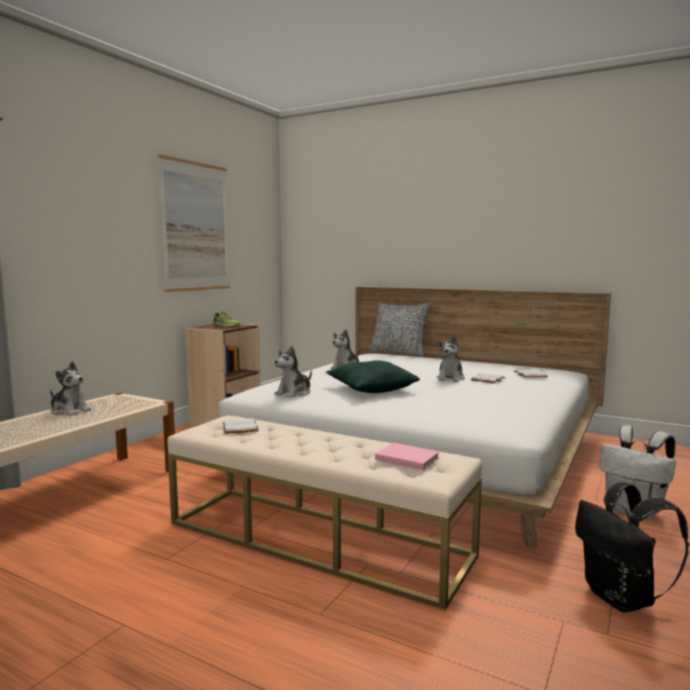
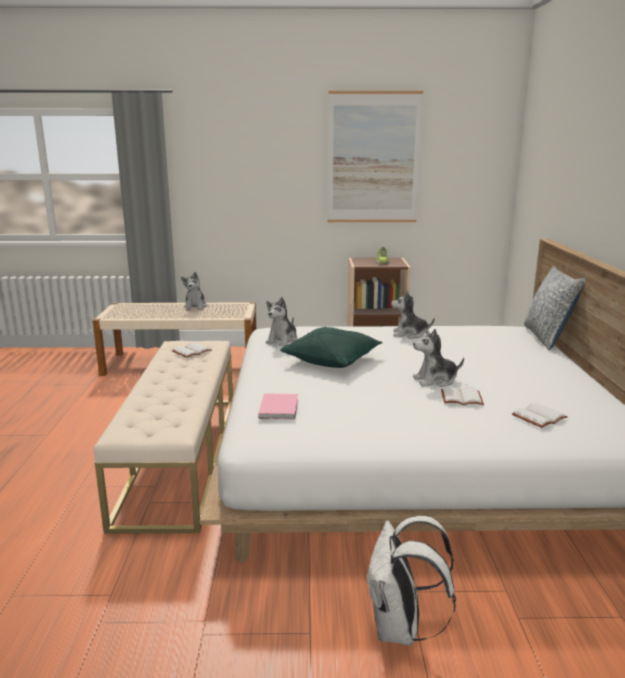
camera: 60 degrees right, 10 degrees up
(294, 393) = (282, 340): plush toy -> plush toy turned 75 degrees counterclockwise
(406, 458) = (160, 415): pink book -> pink book (279, 408)
(622, 599) = (164, 628): black backpack -> none

